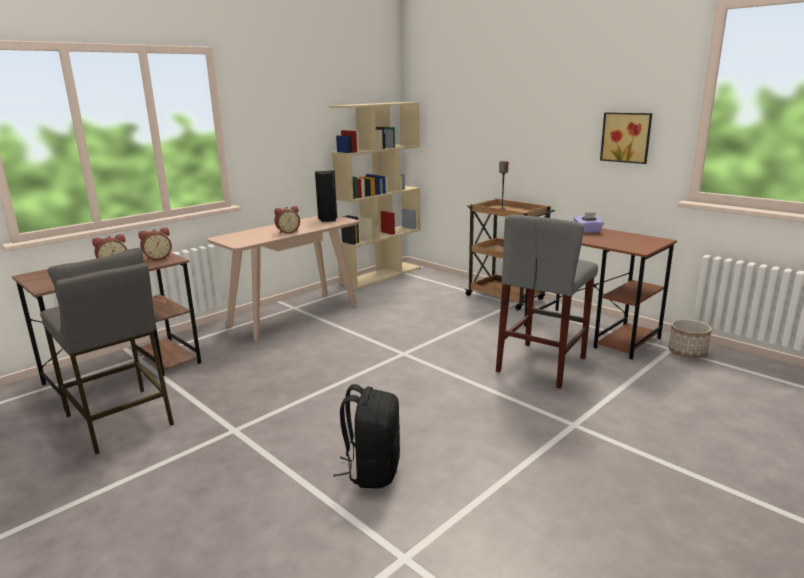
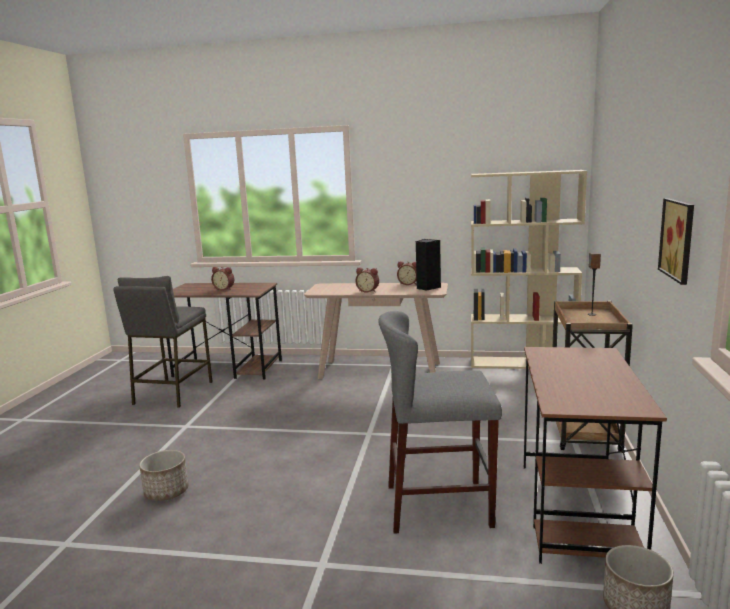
camera: 55 degrees right, 5 degrees down
(157, 258) = (252, 290): alarm clock -> alarm clock (409, 284)
(372, 471) = (167, 491): black backpack -> planter
(587, 231) = (593, 367): purple tissue box -> none

